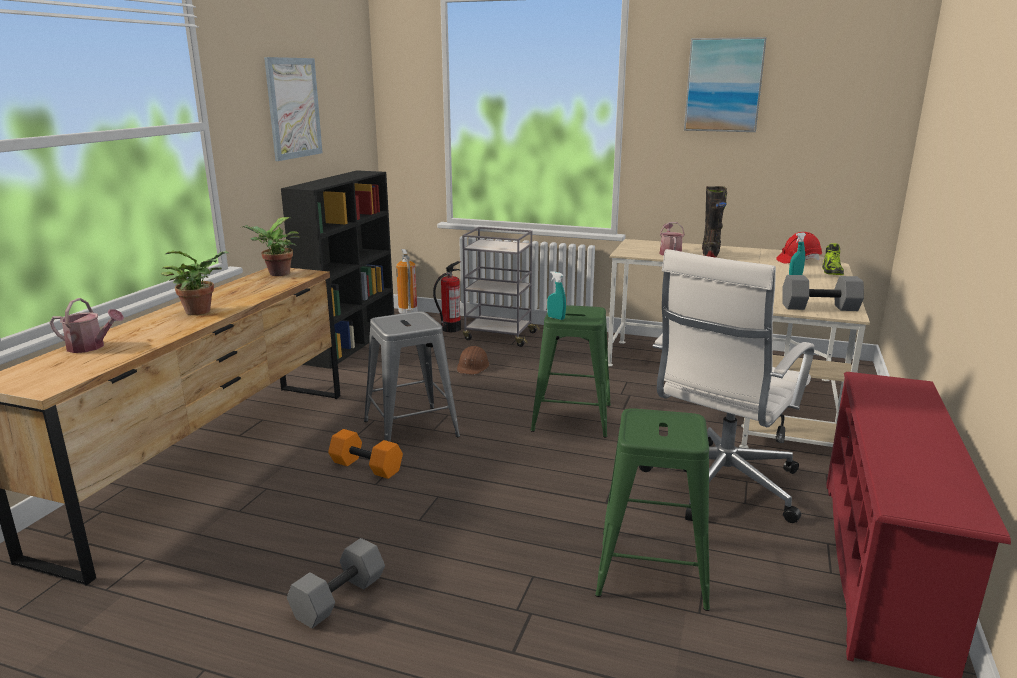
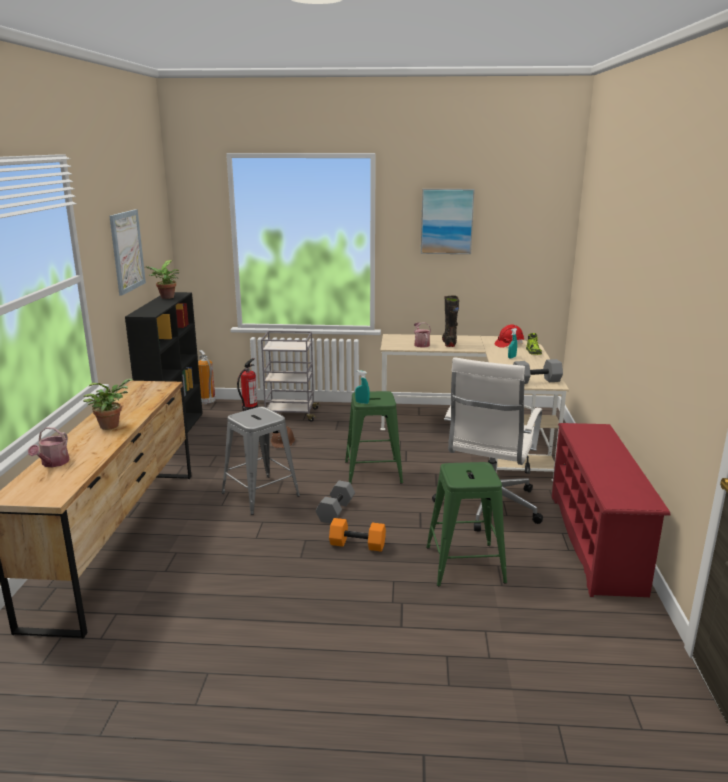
camera: 15 degrees left, 0 degrees up
(90, 347) = (53, 463): watering can -> watering can turned 105 degrees clockwise
(277, 274) = (142, 388): potted plant -> potted plant (166, 297)
(338, 596) = (272, 614): grey dumbbell -> grey dumbbell (335, 510)
(367, 466) = (243, 526): orange dumbbell -> orange dumbbell (358, 544)

